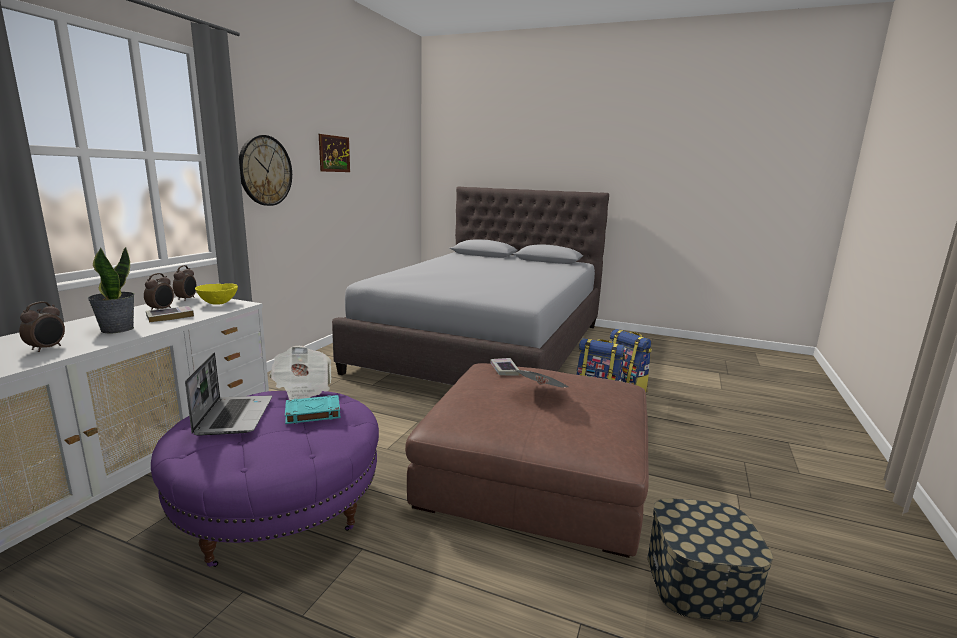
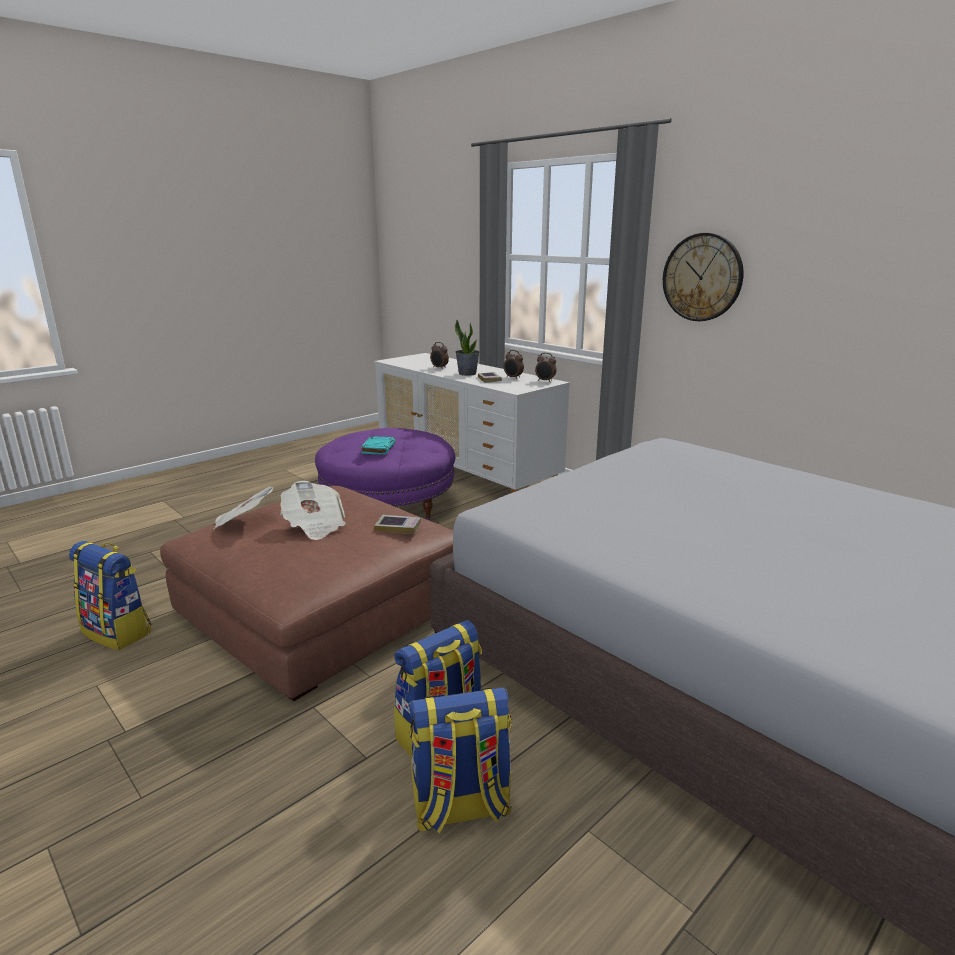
camera: 115 degrees right, 5 degrees up
(218, 303) = (523, 386): yellow bowl -> none
(234, 416) = (398, 433): laptop -> none
(302, 389) = (428, 449): newspaper -> newspaper (243, 523)
(334, 154) = (857, 253): picture -> none
(699, 581) = (118, 632): storage box -> backpack

